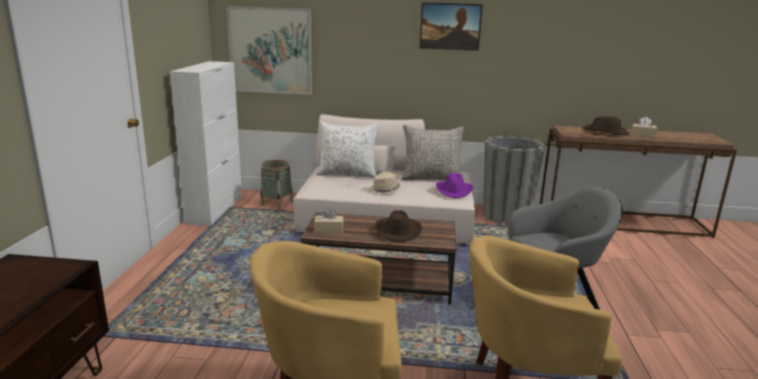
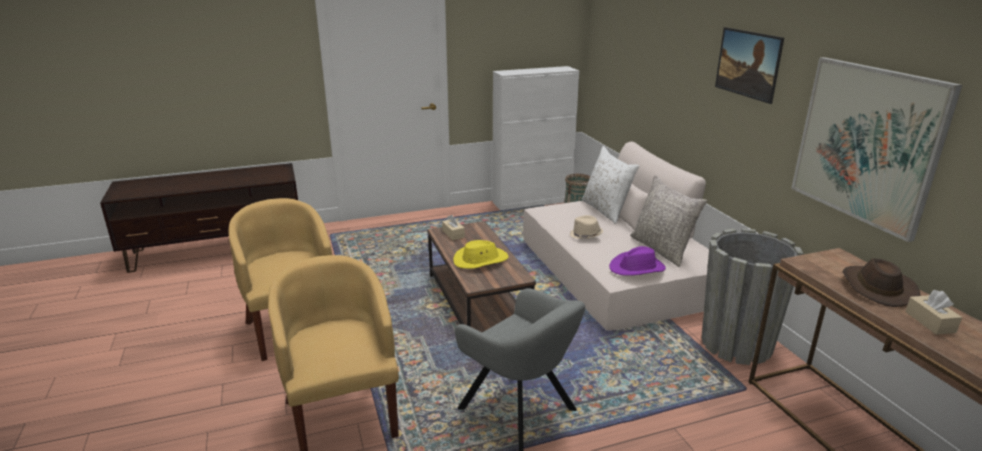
camera: 65 degrees right, 5 degrees up
(270, 50) = (614, 64): picture -> picture (867, 144)
(397, 231) = (480, 260): brown hat -> yellow hat

